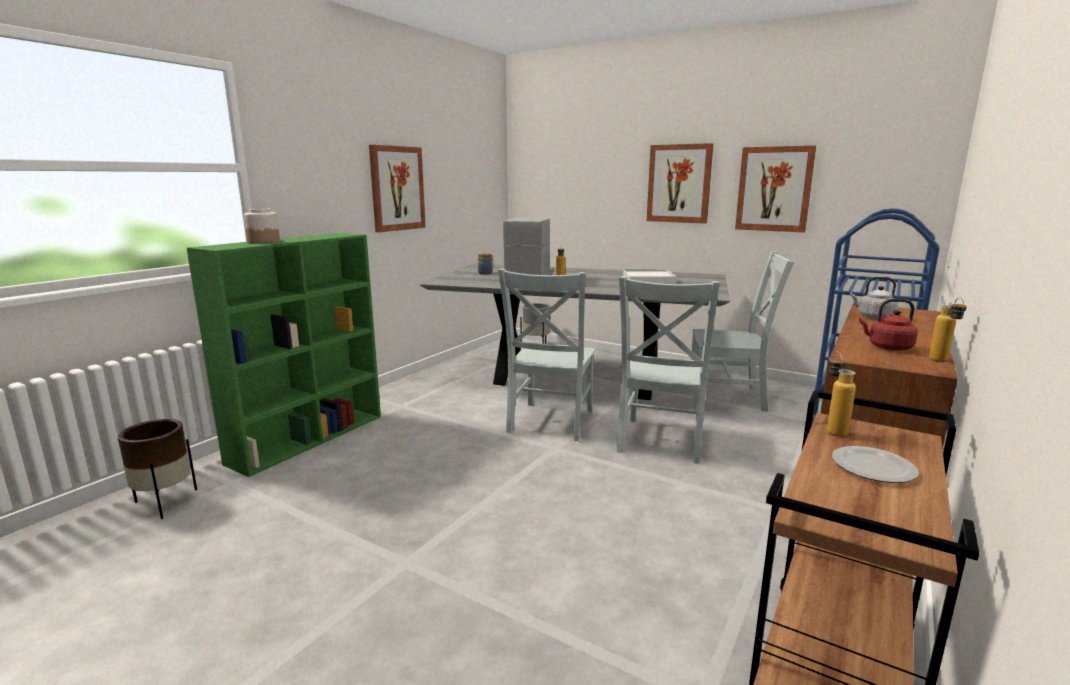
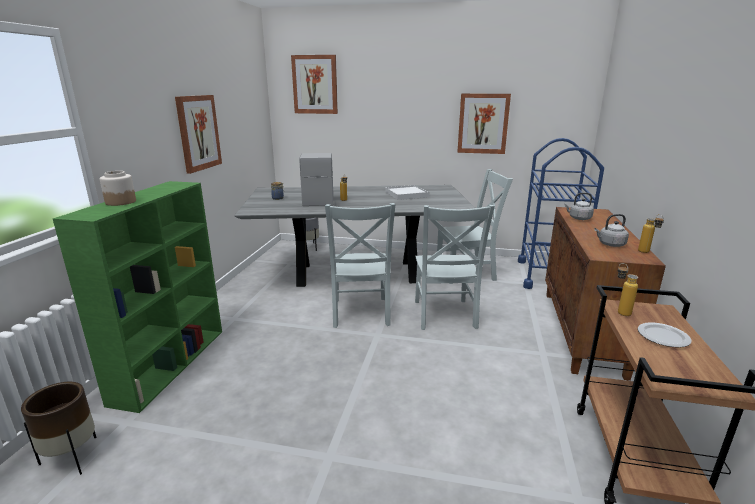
camera: 20 degrees left, 5 degrees up
(679, 183) = (414, 119): picture -> picture (315, 84)
(887, 347) = (610, 244): red kettle -> grey kettle

